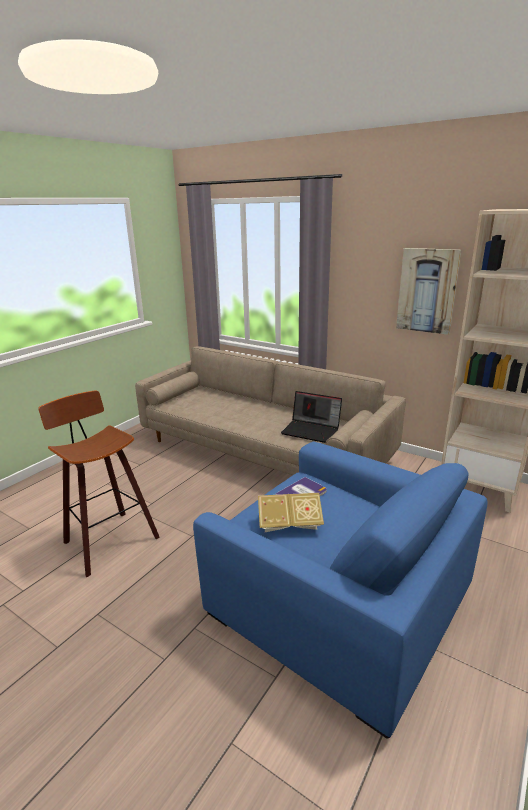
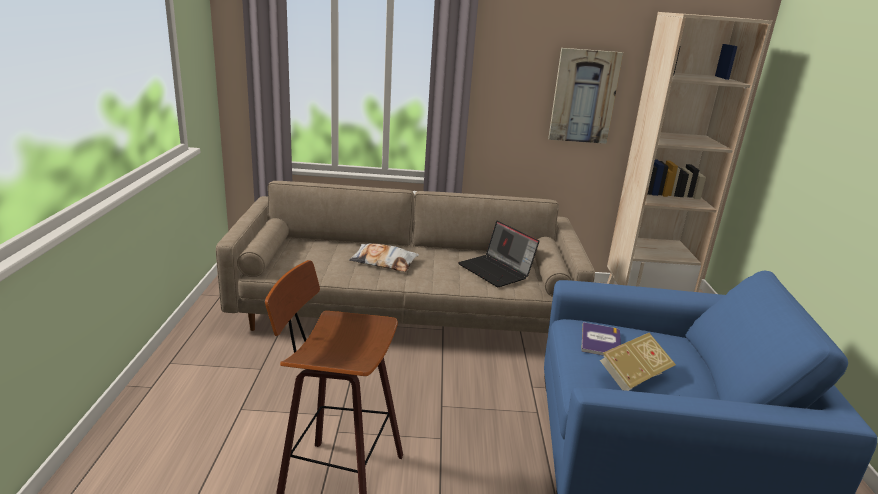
camera: 35 degrees left, 0 degrees up
(240, 410) = (384, 262): none -> pillow
(312, 430) = (496, 271): laptop -> laptop turned 60 degrees clockwise

